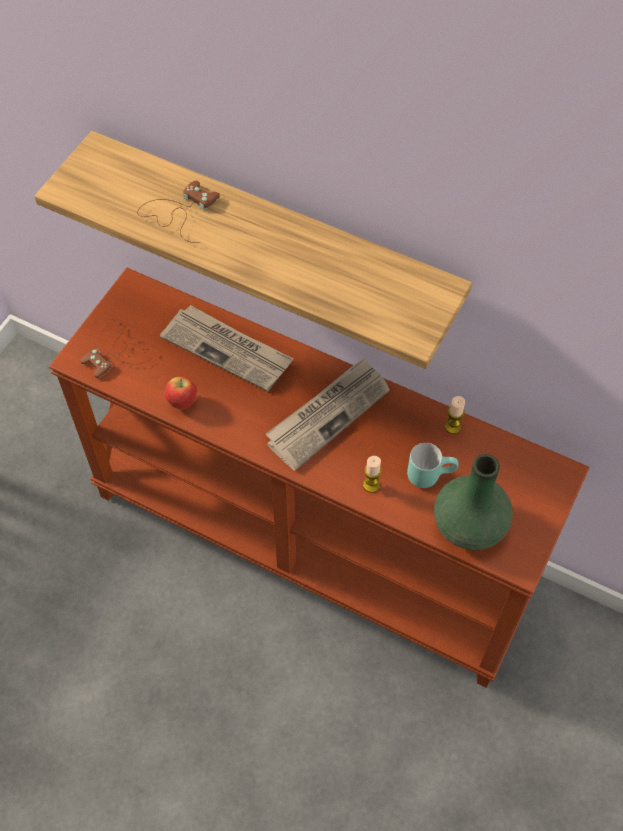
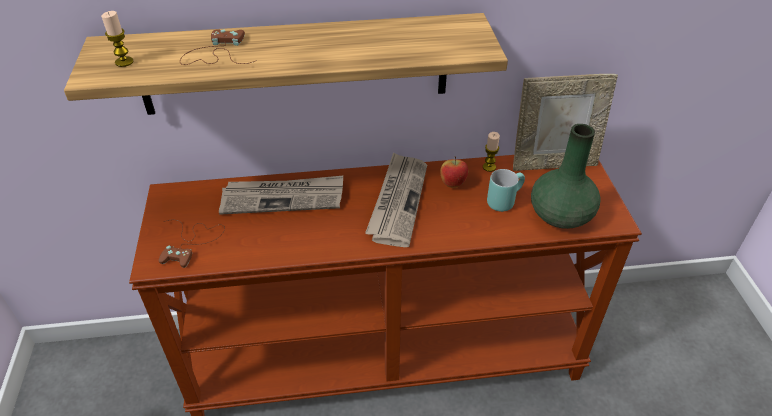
camera: 35 degrees left, 15 degrees down
(182, 402) = (276, 248): apple -> apple (453, 184)
(371, 485) = (472, 227): candle -> candle (124, 62)
(525, 461) = (553, 163): none -> picture frame

